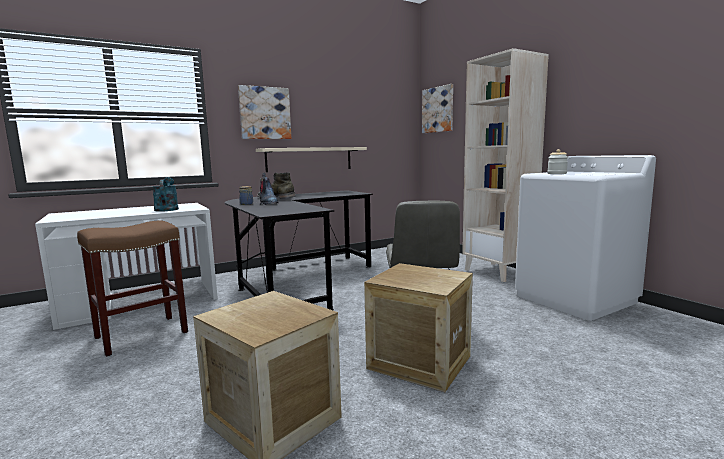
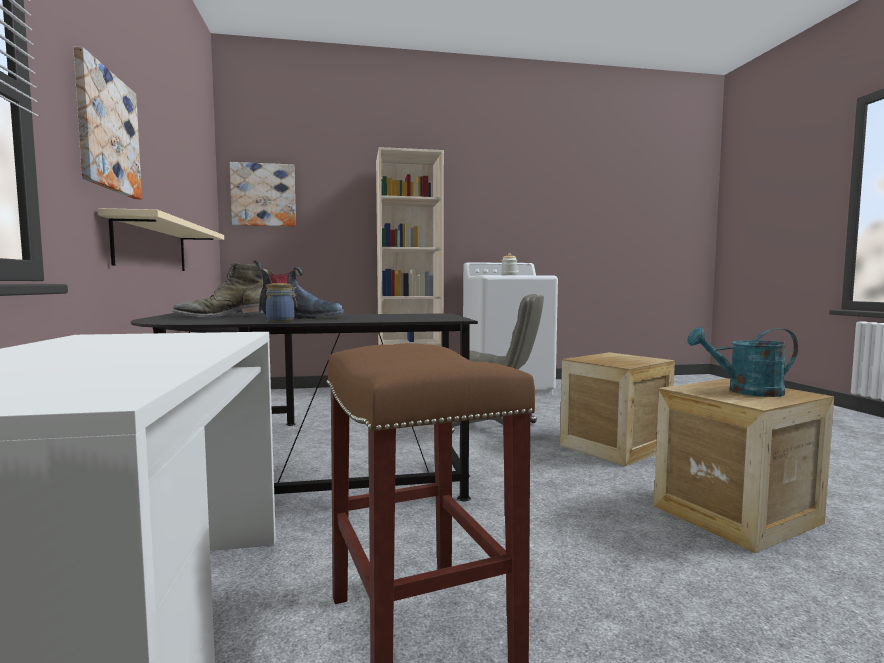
camera: 70 degrees left, 5 degrees down
(167, 209) = (171, 341): turquoise watering can -> turquoise watering can (745, 391)

